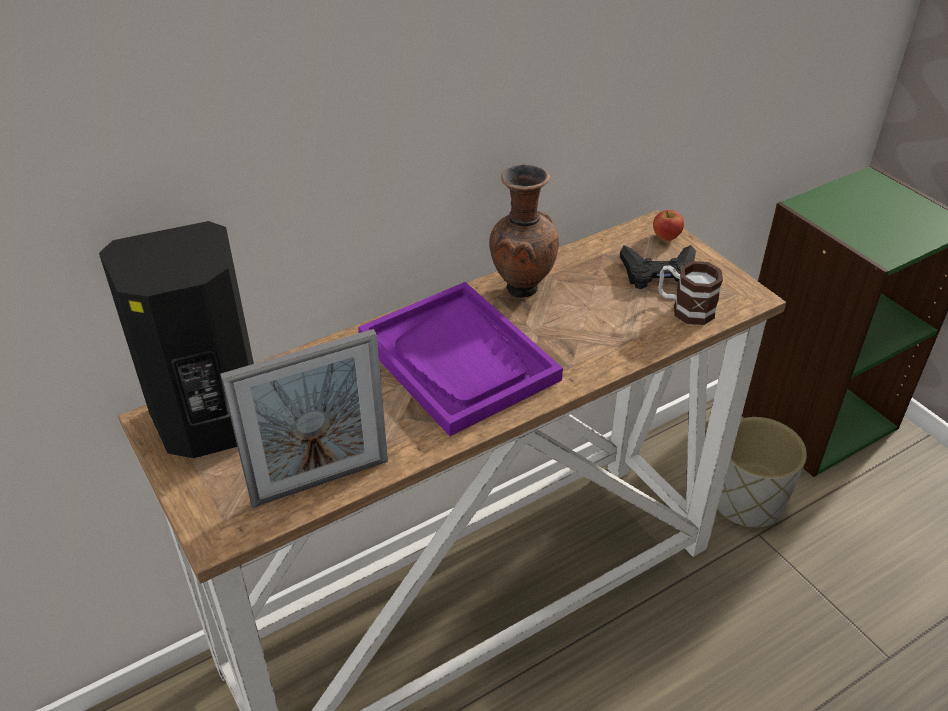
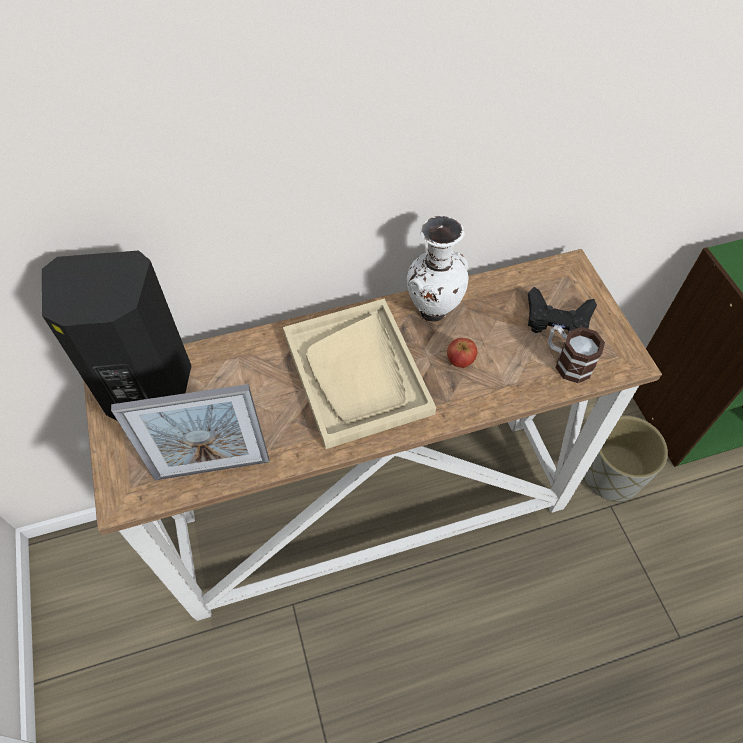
camera: 15 degrees right, 15 degrees up
(459, 359) = (357, 373): purple tray -> beige tray
(521, 288) = (432, 310): brown vase -> white vase
(666, 237) = (578, 281): apple -> apple (460, 361)

